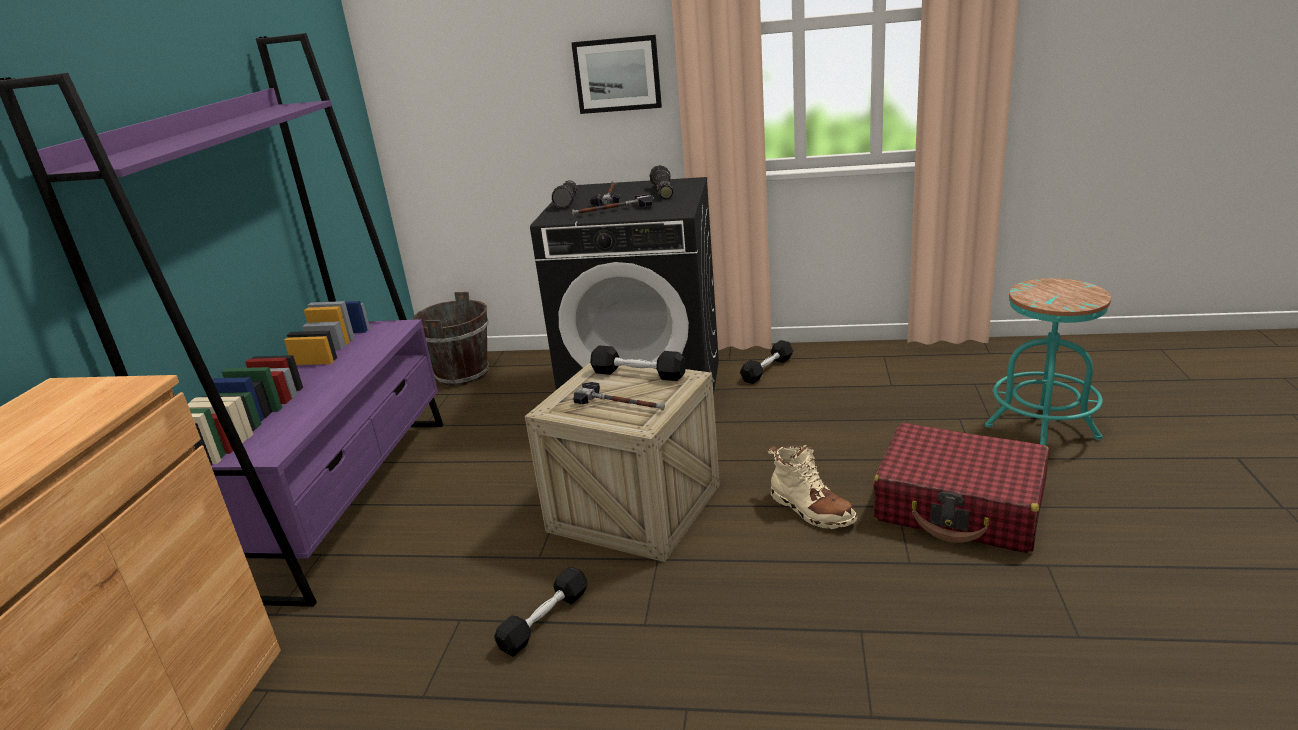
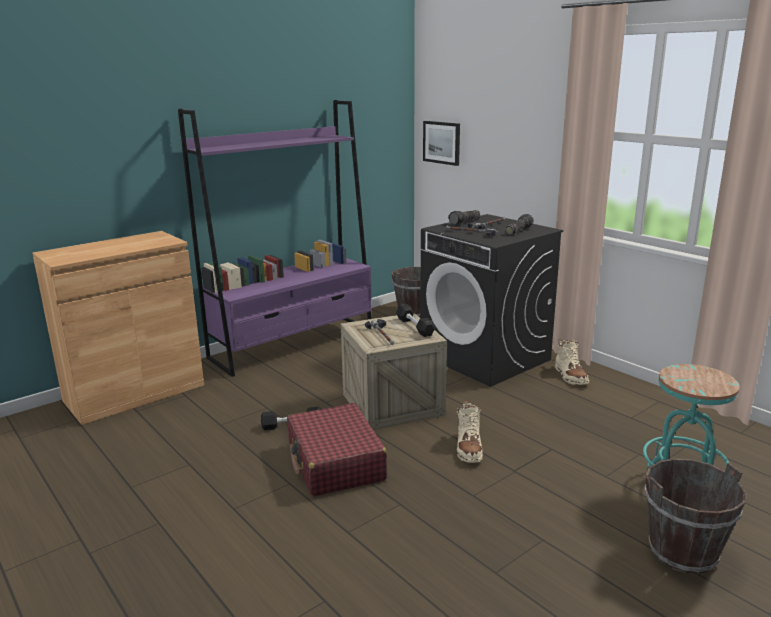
camera: 40 degrees right, 5 degrees down
(617, 74) = (536, 151): picture -> picture (442, 142)
(767, 369) = (570, 376): black dumbbell -> beige boot
(959, 506) = (549, 490): red suitcase -> red suitcase (335, 462)
(1149, 494) = (683, 552): none -> brown bucket

